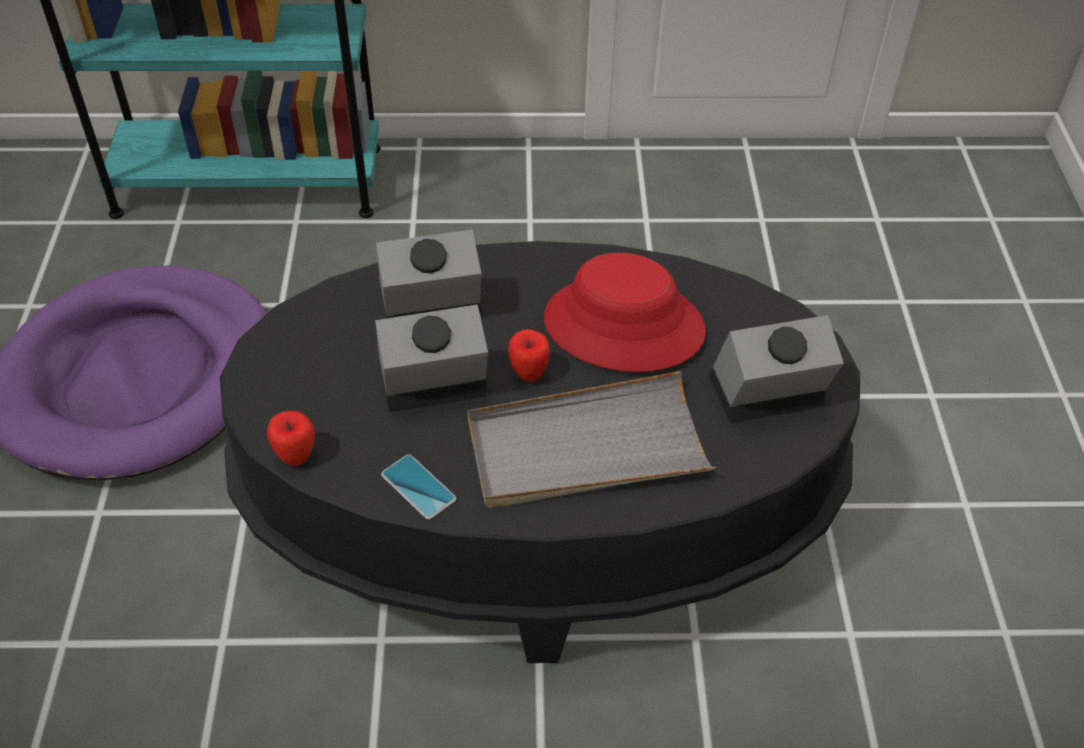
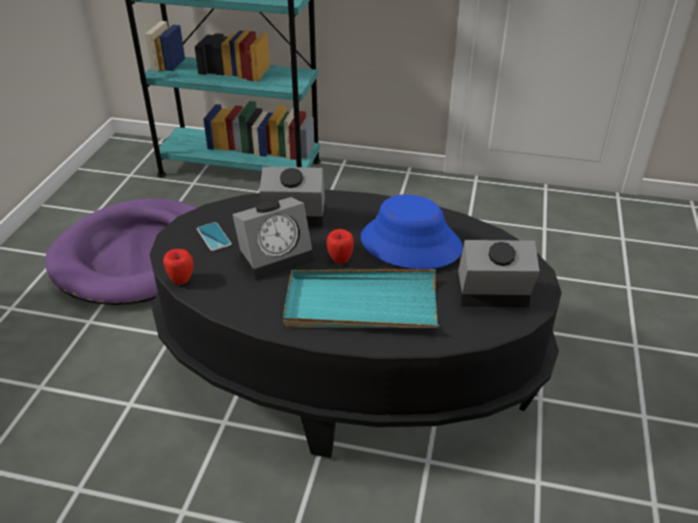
camera: 15 degrees right, 10 degrees down
(418, 487) = (247, 308): phone -> phone (214, 237)
(430, 385) = (277, 256): alarm clock -> alarm clock turned 150 degrees clockwise
(586, 448) = (361, 304): grey tray -> turquoise tray
(623, 326) = (410, 243): red hat -> blue hat

